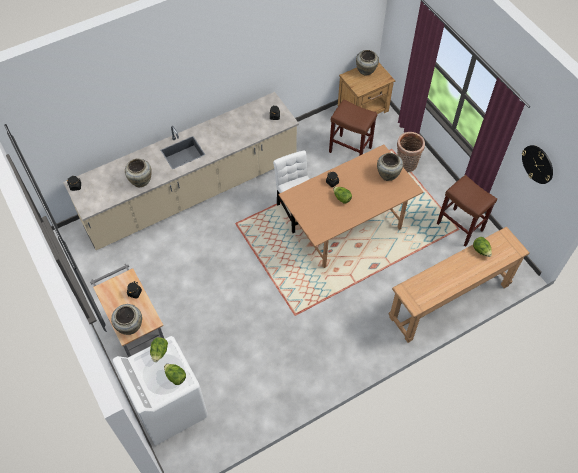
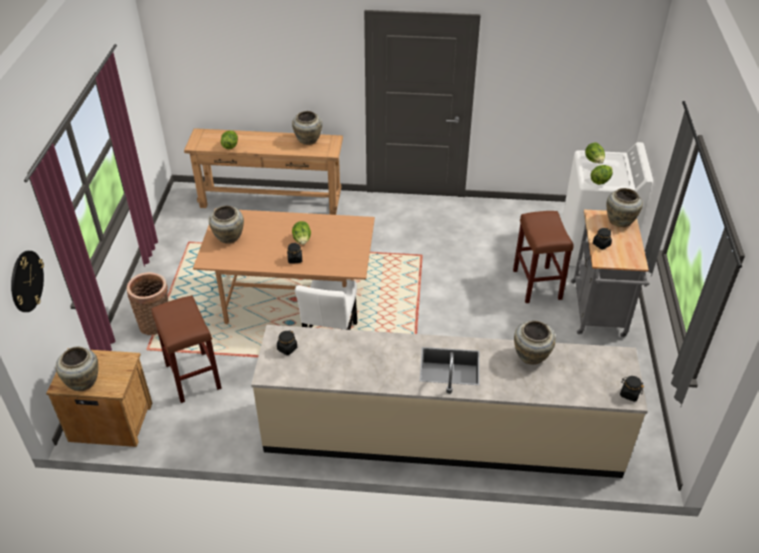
camera: 145 degrees left, 15 degrees down
(433, 292) = (308, 140): none -> beige vase
(459, 226) = (185, 243): brown stool -> brown stool (537, 285)
(537, 164) = (130, 95): wall clock -> wall clock (26, 281)

